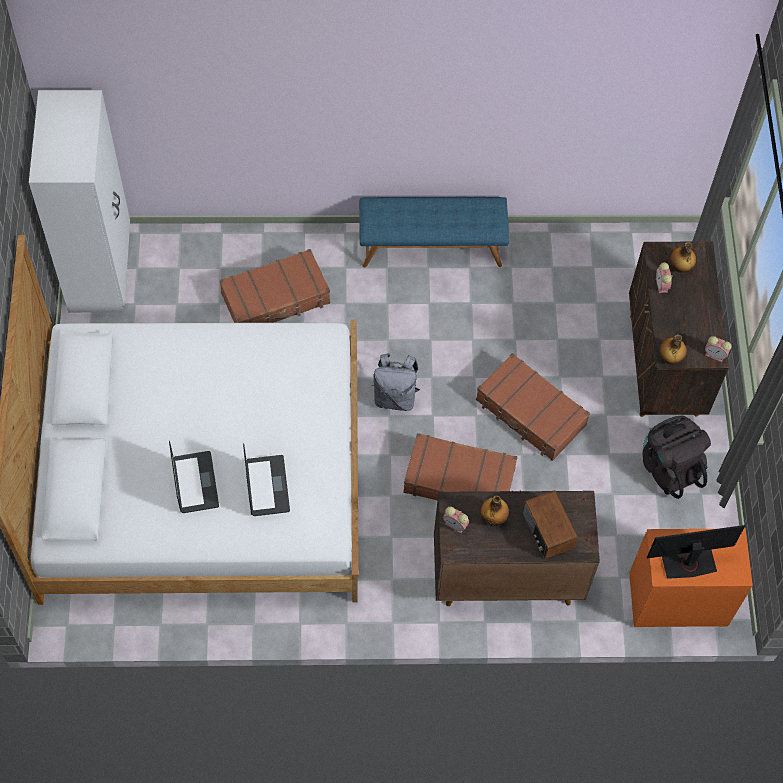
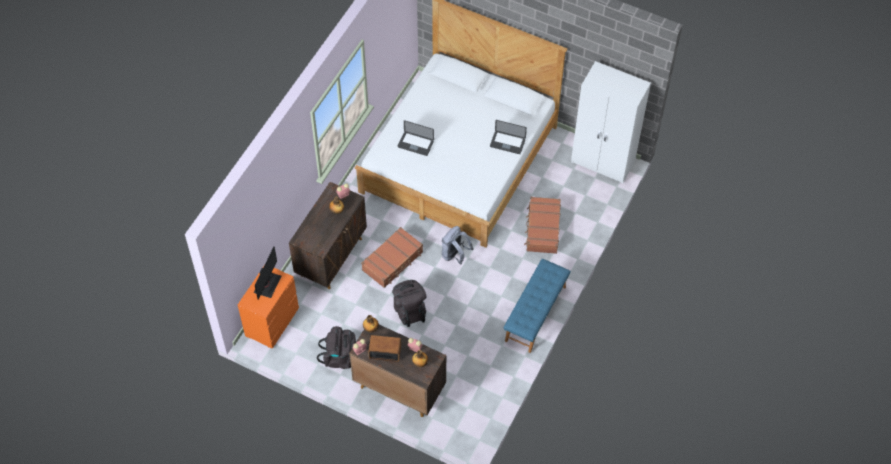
camera: 120 degrees right, 5 degrees down
(195, 482) = (435, 119): laptop -> laptop (507, 143)
(530, 413) = (409, 310): brown suitcase -> black backpack
(547, 531) = (316, 229): radio -> radio (385, 351)

